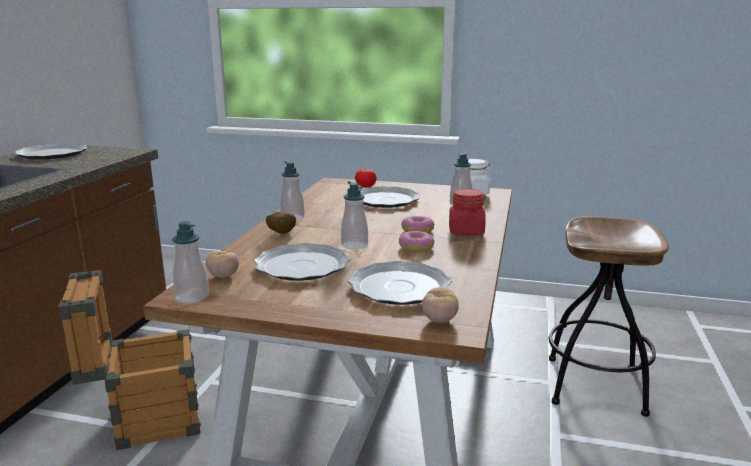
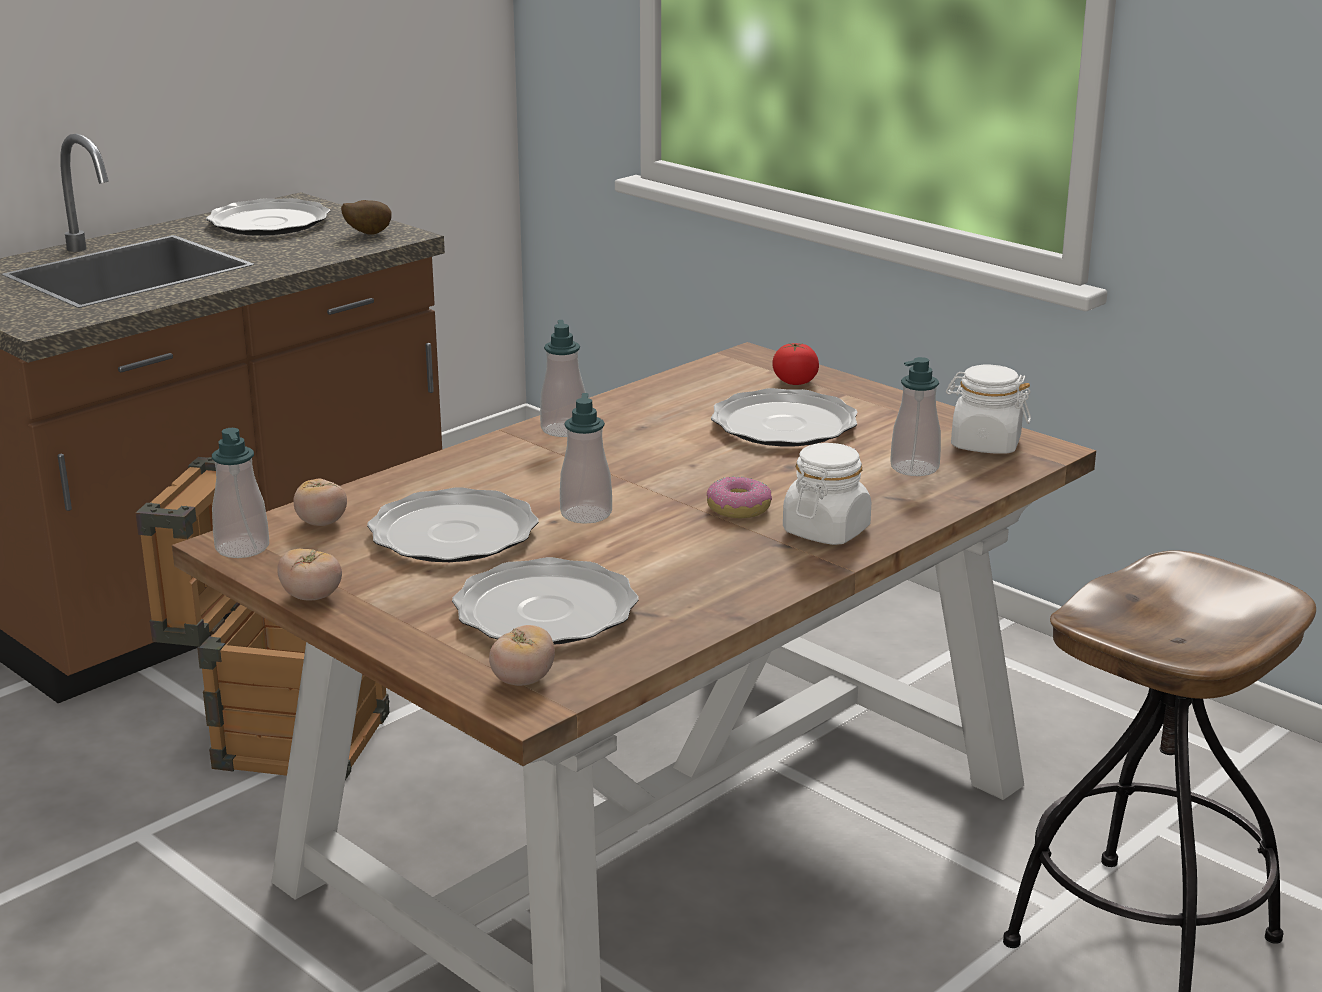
camera: 30 degrees right, 5 degrees up
(267, 311) = (311, 597): none -> tomato
(280, 233) = (500, 461): potato -> potato (367, 234)
(416, 247) = (682, 543): donut -> none
(466, 231) = (826, 531): red jar -> white jar

